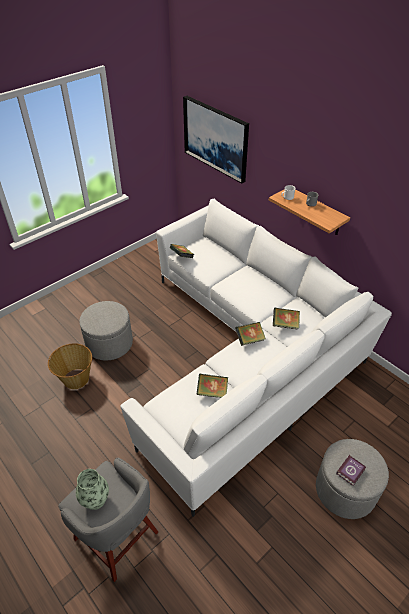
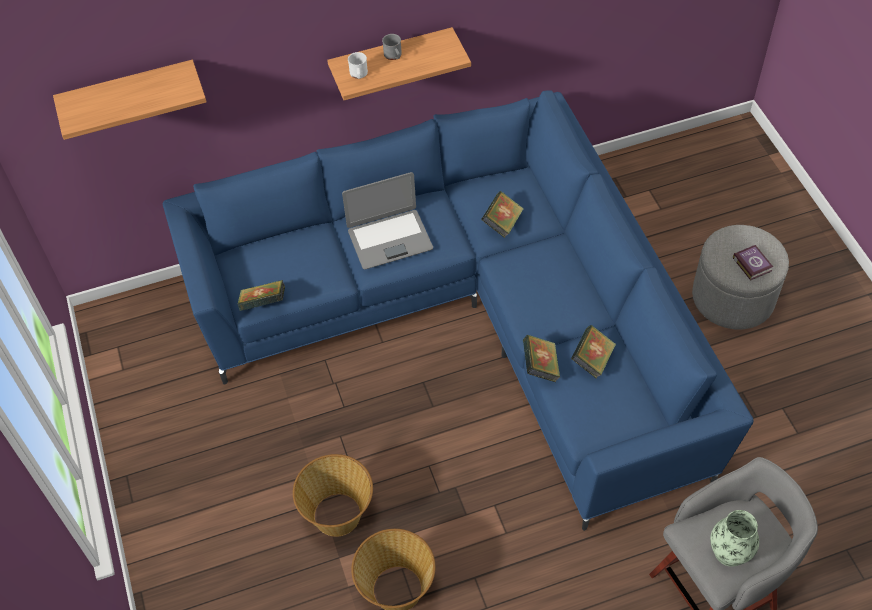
camera: 65 degrees left, 10 degrees up
(109, 343) = (338, 514): grey ottoman -> basket
(216, 138) = (129, 93): picture -> shelf
(245, 285) = (389, 239): none -> laptop
(247, 357) = (470, 319): white sofa -> blue sofa
(250, 339) = (512, 278): book -> book (540, 366)

